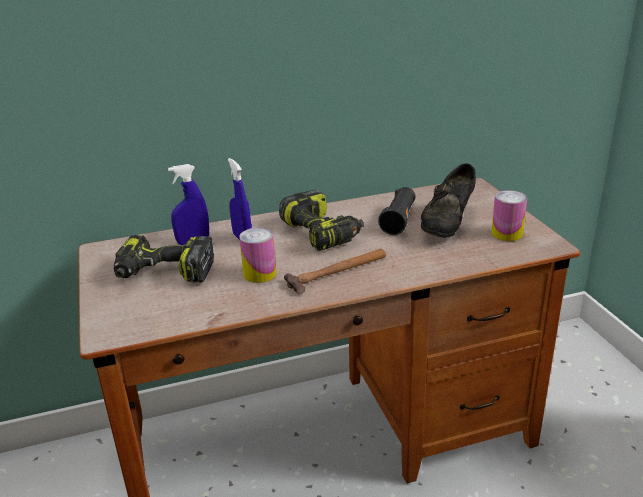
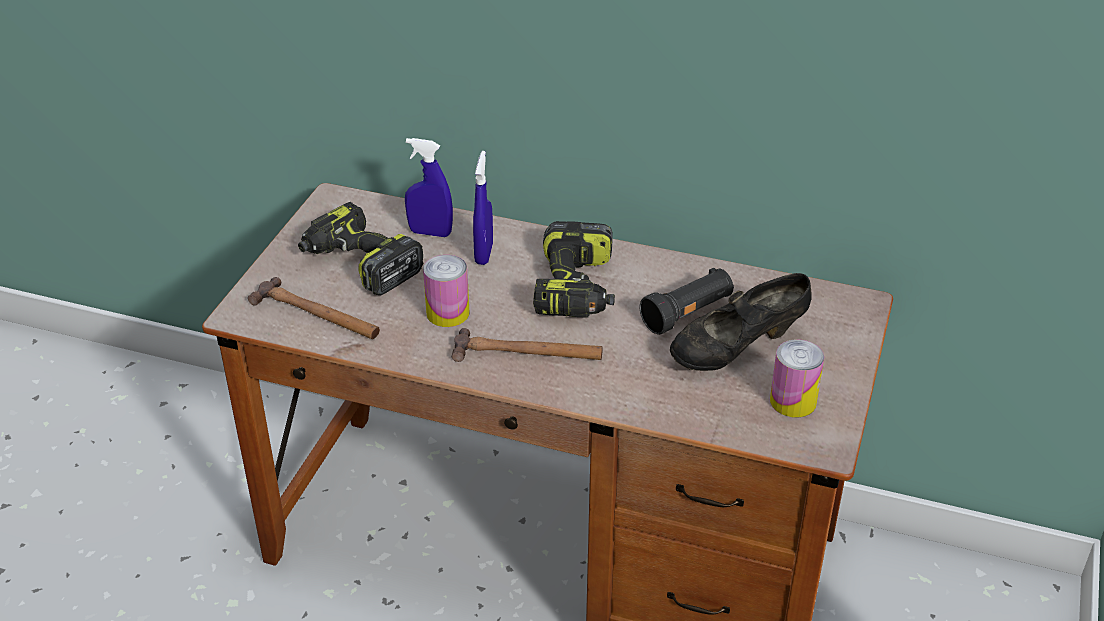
camera: 35 degrees right, 10 degrees up
(168, 311) = (316, 315): none -> hammer

